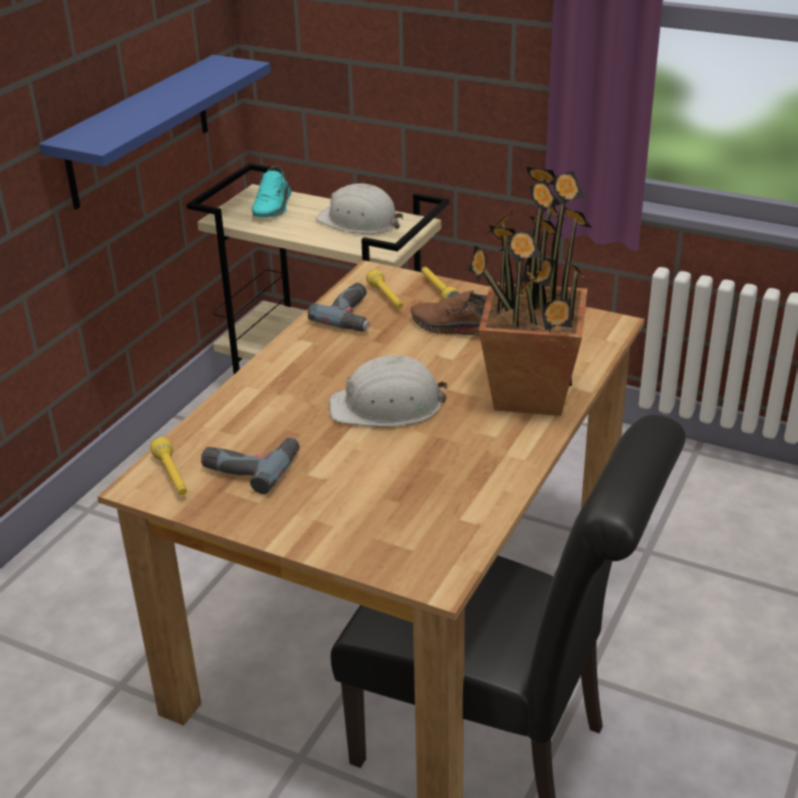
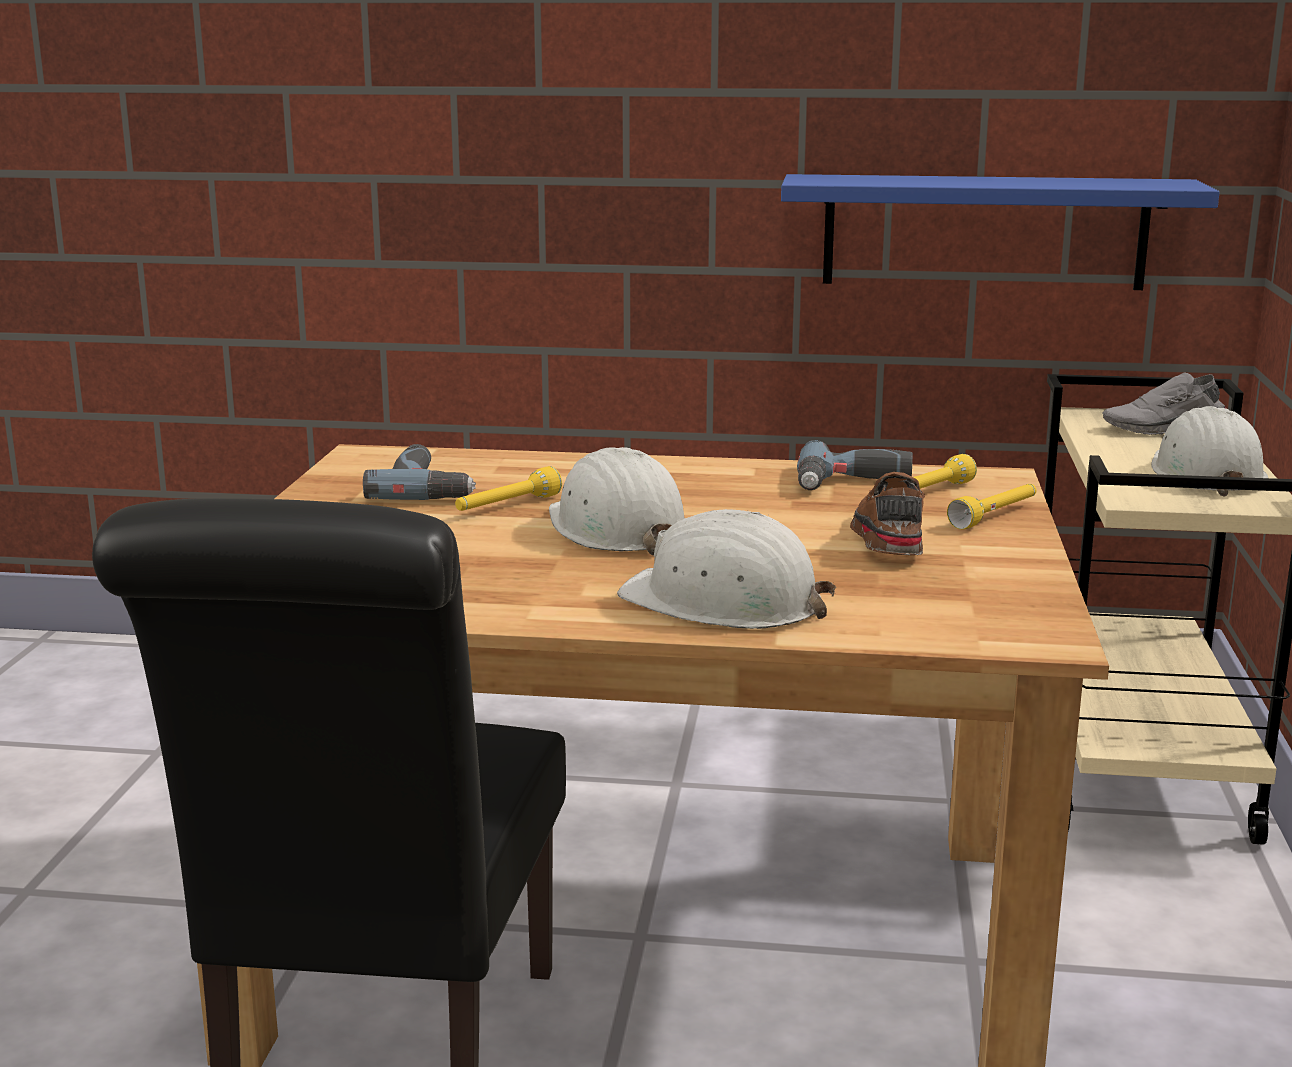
camera: 70 degrees right, 15 degrees down
(172, 476) = (388, 462): yellow flashlight -> yellow flashlight (507, 506)
(274, 207) = (1165, 429): turquoise shoe -> grey shoe
(528, 395) = (723, 602): potted plant -> white hard hat

